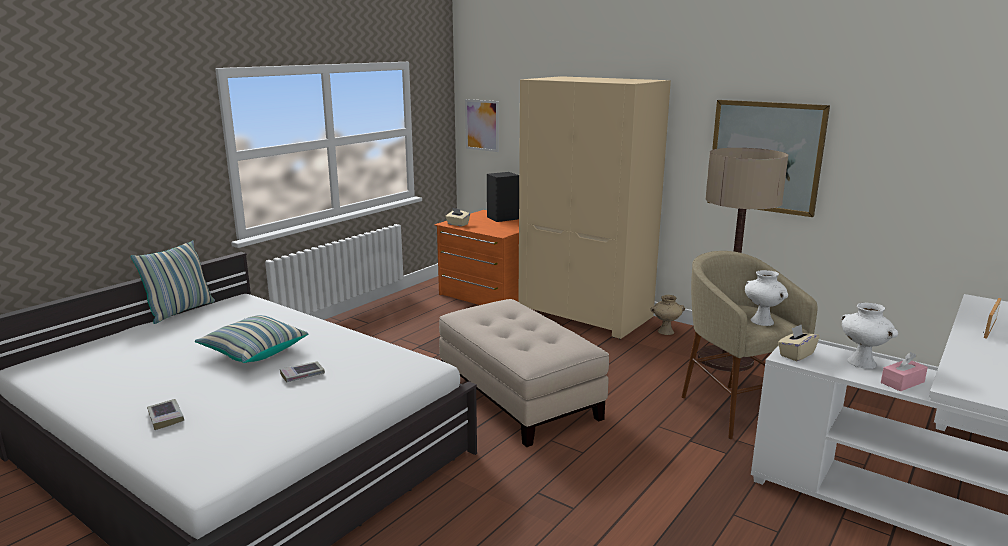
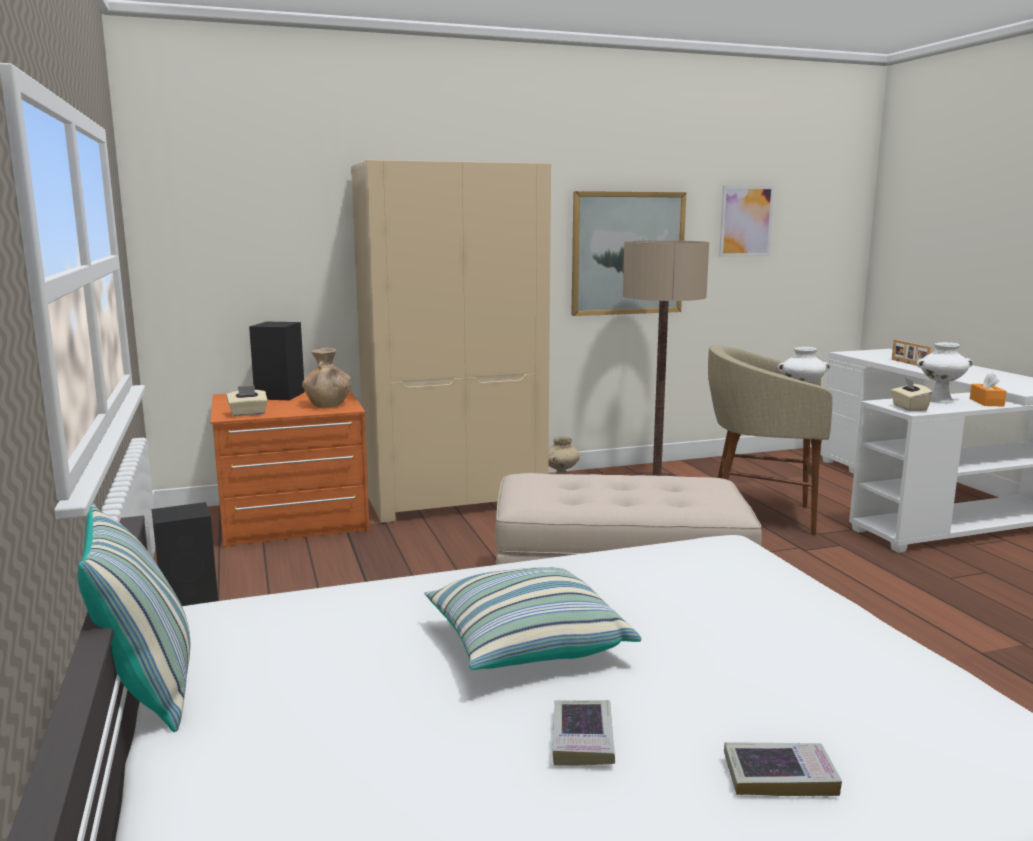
camera: 55 degrees left, 5 degrees down
(302, 375) = (682, 623): book -> book (583, 739)
(383, 310) = (190, 597): none -> black speaker
(482, 125) = (195, 251): picture -> picture (746, 221)
(501, 229) = (327, 405): none -> brown vase
(902, 382) = (986, 402): pink tissue box -> orange tissue box

